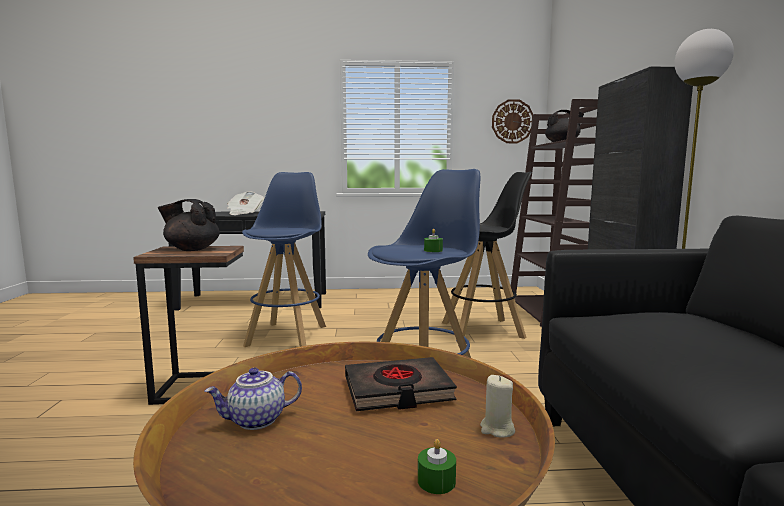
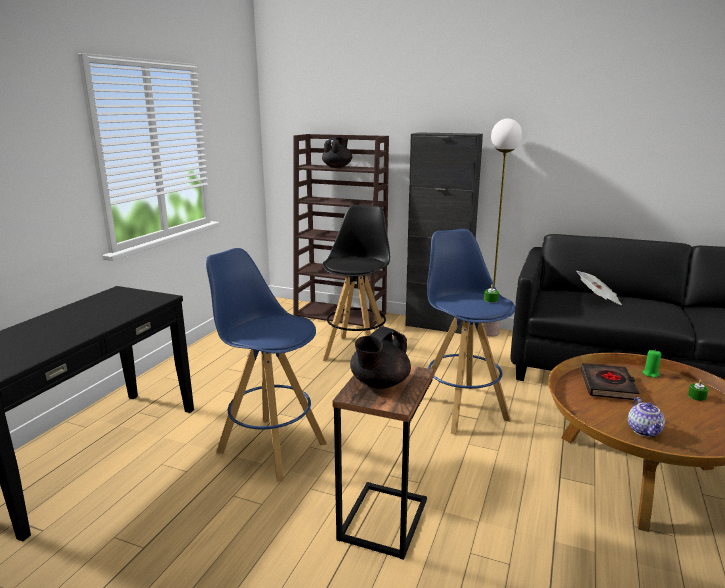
camera: 65 degrees left, 10 degrees up
(244, 213) = (65, 329): newspaper -> newspaper (598, 299)
(497, 429) = (651, 374): beige candle -> green candle
(512, 121) = (242, 134): wall clock -> none

